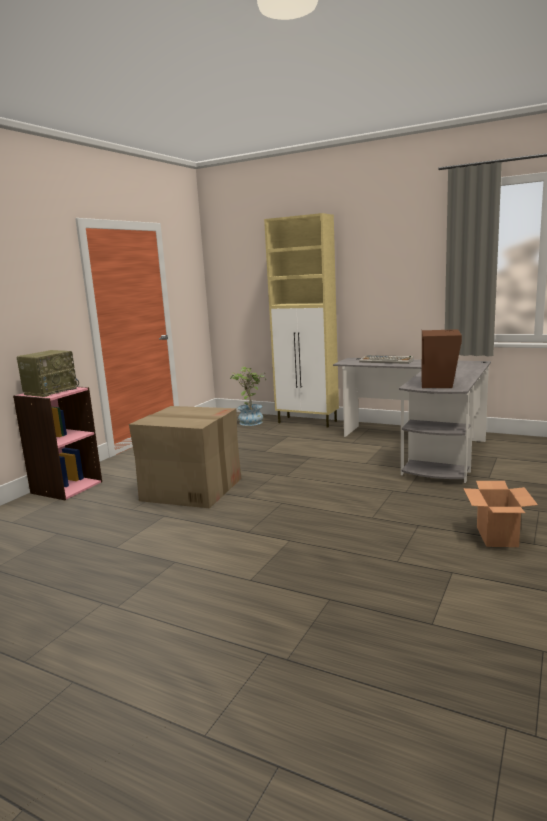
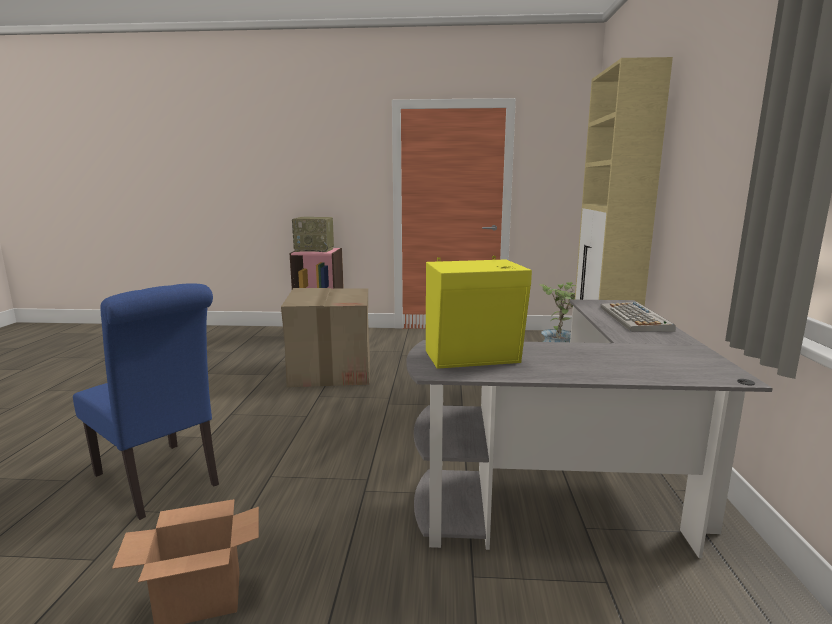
camera: 65 degrees right, 0 degrees up
(357, 556) = (161, 482): none -> blue chair
(439, 383) = (475, 358): brown speaker -> yellow speaker

